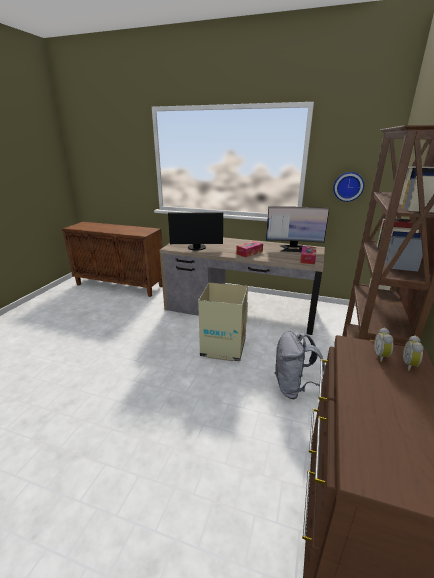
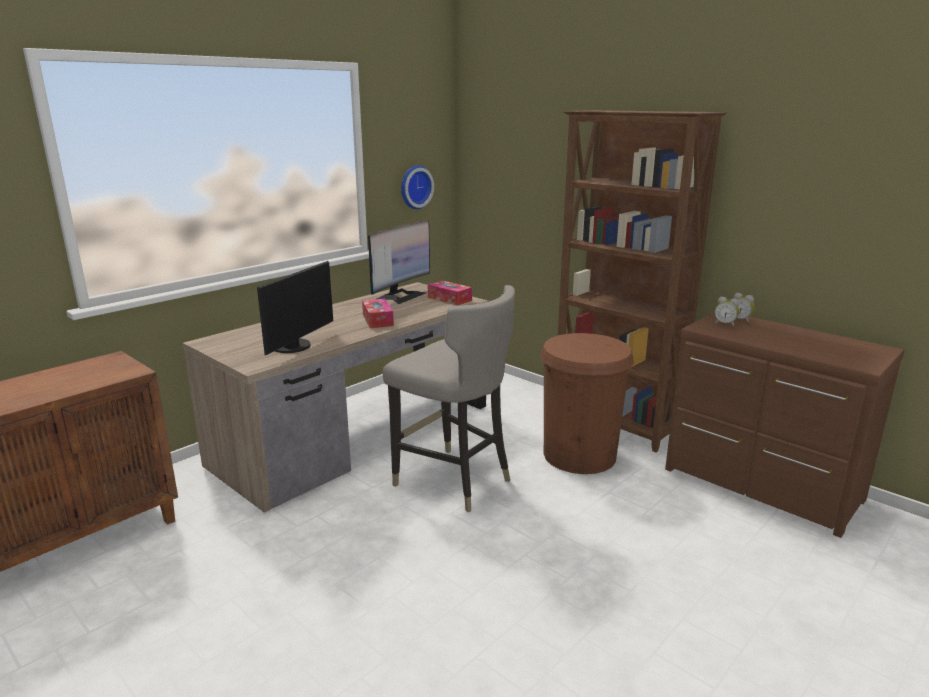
camera: 65 degrees left, 5 degrees down
(223, 348) = (454, 481): cardboard box -> grey stool
(294, 388) = (579, 455): grey backpack -> brown trash can

